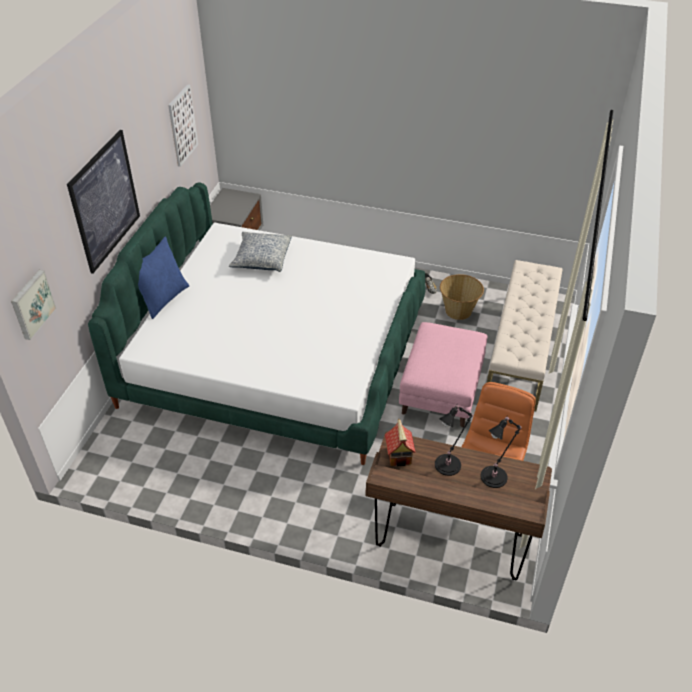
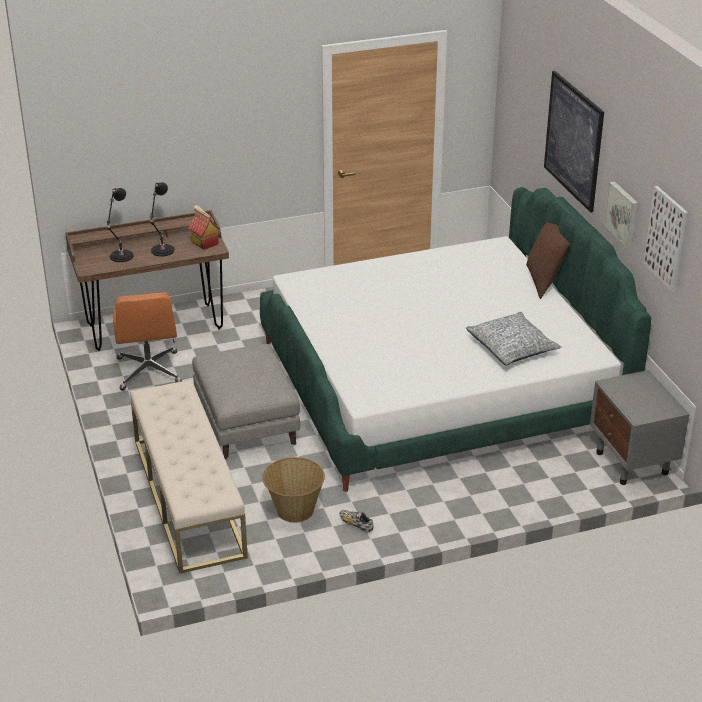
camera: 145 degrees right, 10 degrees down
(31, 304) = (511, 100): picture -> picture (623, 213)
(163, 299) = (544, 281): blue pillow -> brown pillow
(441, 388) = (247, 423): pink ottoman -> grey ottoman

